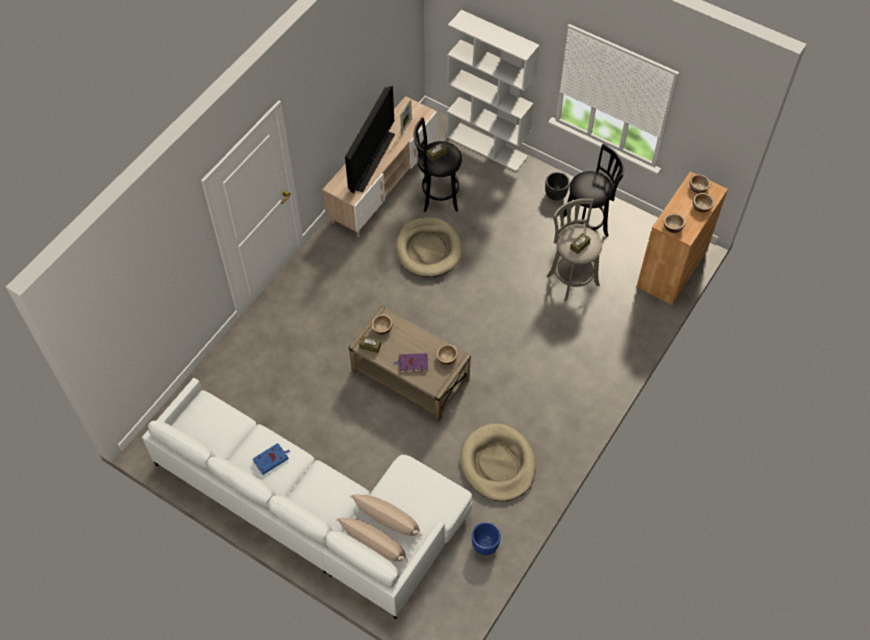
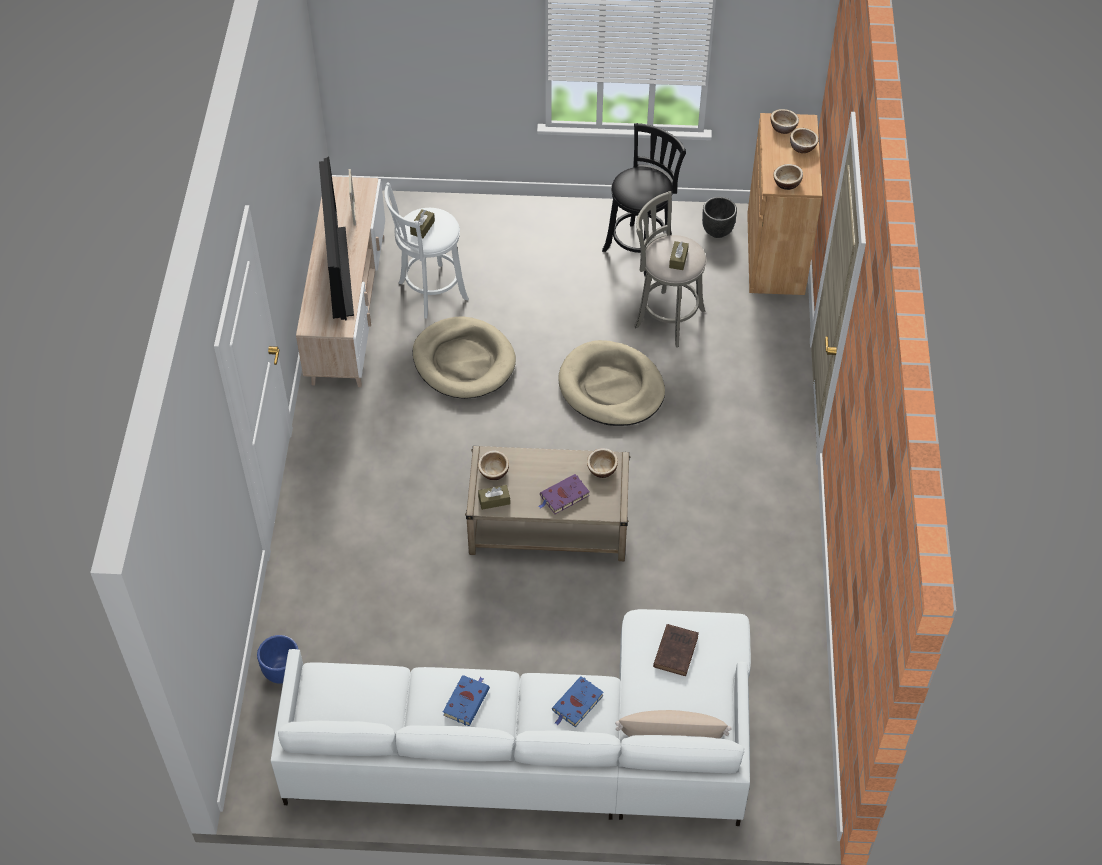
camera: 30 degrees left, 5 degrees down
(332, 495) = (577, 704): none -> blue book
(387, 519) = (667, 698): beige pillow -> none
(412, 493) = (676, 650): none -> brown book
(437, 196) = (429, 292): black stool -> white stool
(485, 546) = (785, 680): blue planter -> blue planter (282, 673)
(487, 147) = (451, 206): white bookcase -> none
(498, 464) = (732, 576): beige dog bed -> beige dog bed (611, 387)
(555, 195) = (577, 229): black planter -> black planter (717, 232)

